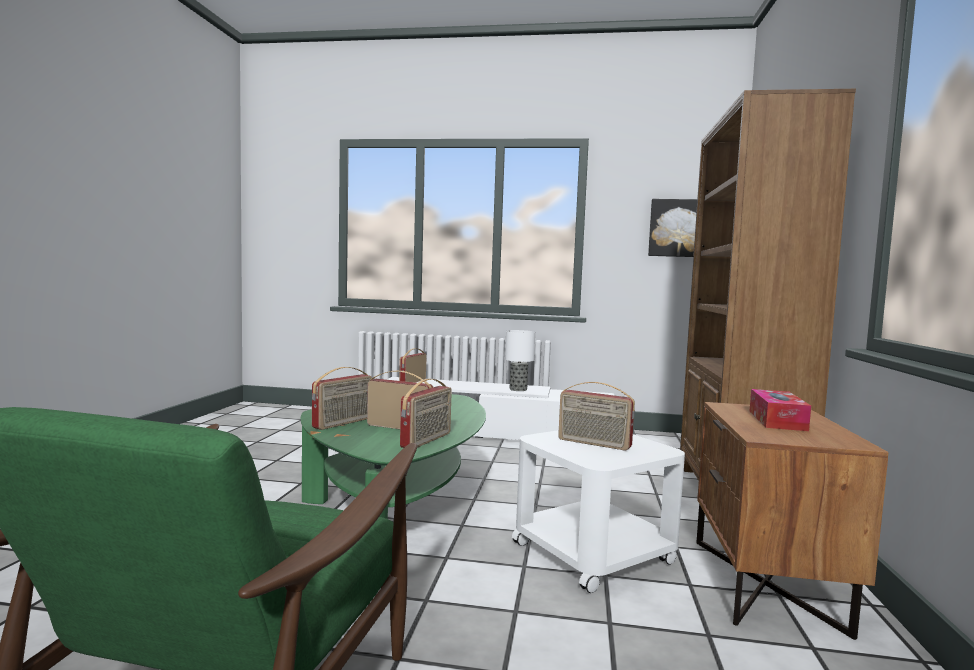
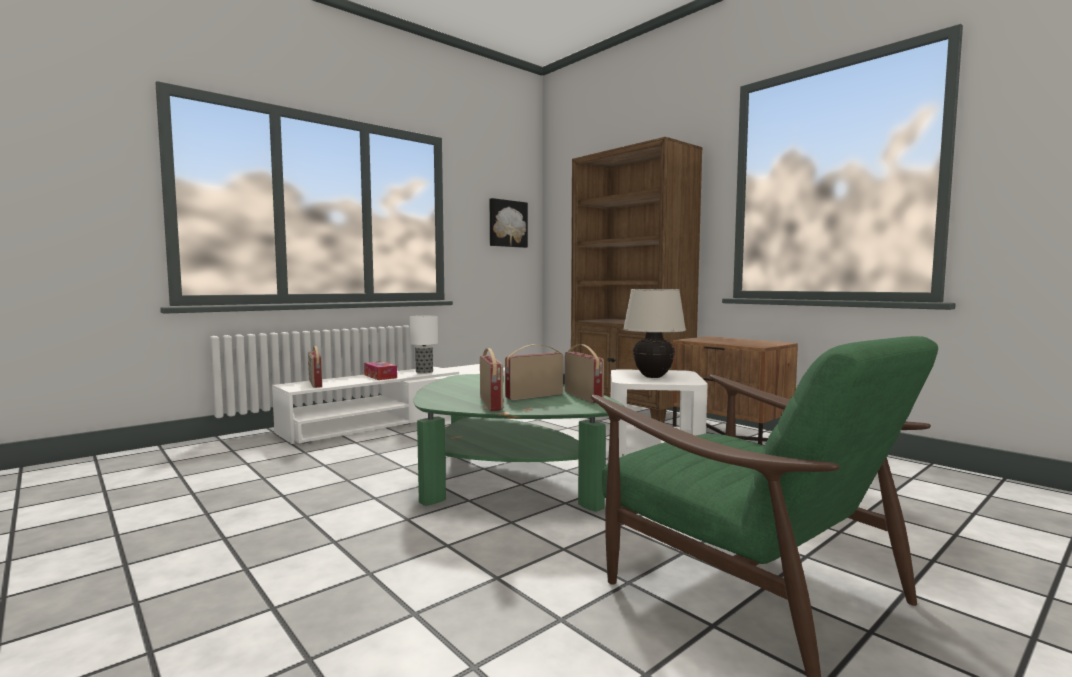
camera: 50 degrees left, 0 degrees up
(593, 444) = (653, 376): radio -> beige table lamp
(777, 420) = (729, 341): tissue box -> tissue box (380, 376)

